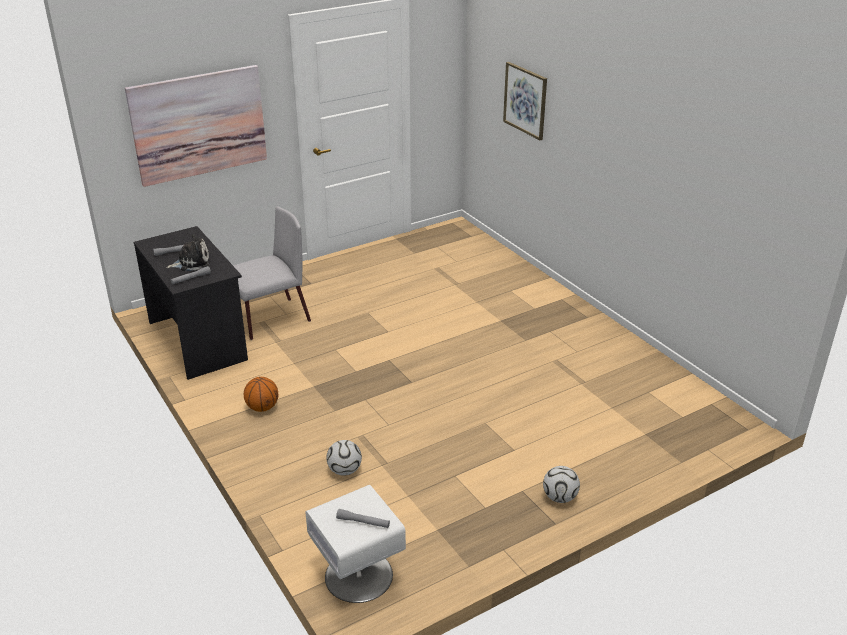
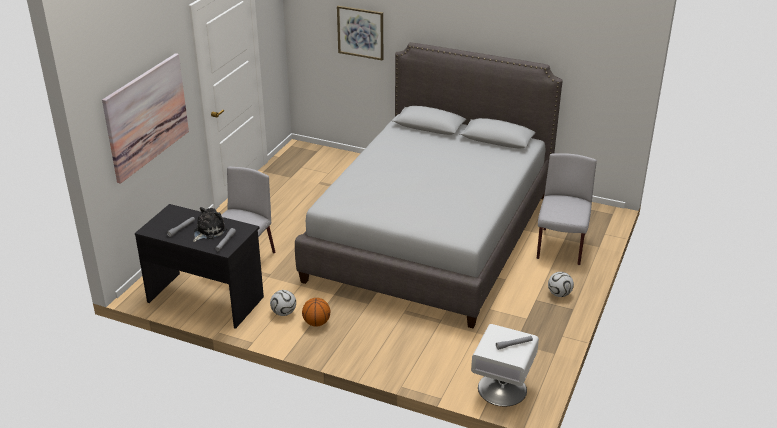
camera: 35 degrees left, 0 degrees up
(344, 470) = (420, 336): football -> football (283, 313)
(487, 367) = (432, 236): none -> grey bed
(628, 442) = (561, 247): none -> grey chair

